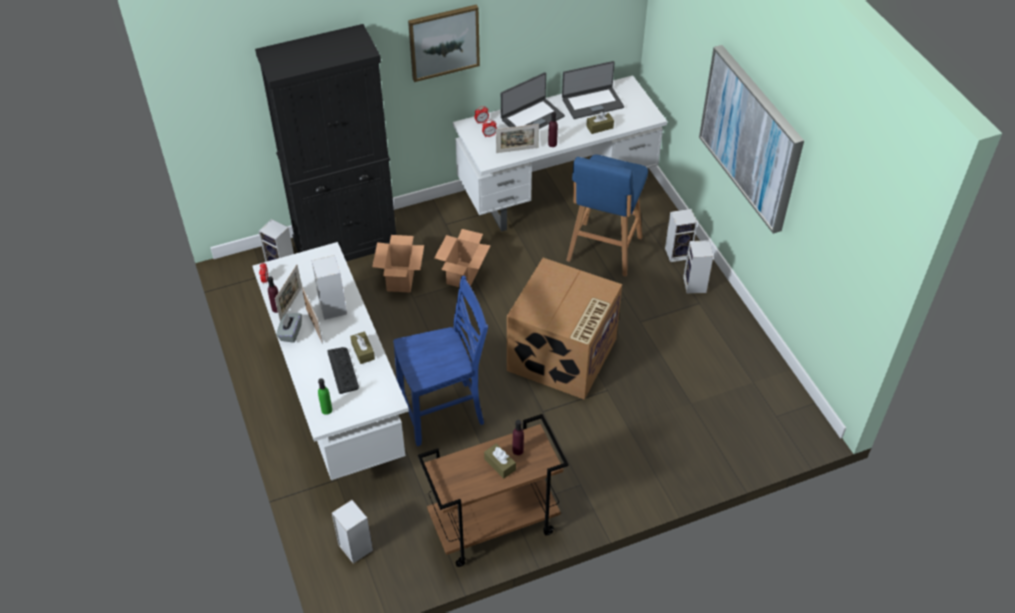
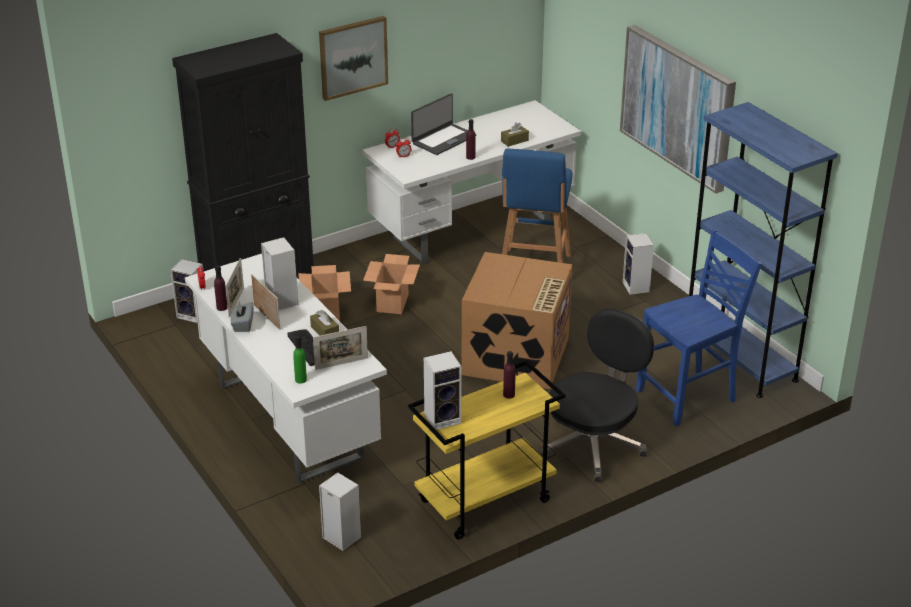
camera: 10 degrees left, 15 degrees down
(443, 412) = (404, 416): blue chair -> blue chair (689, 397)
(493, 526) = (484, 502): brown cart -> yellow cart
(500, 464) = (493, 407): brown tissue box -> none
(517, 150) = (436, 165): picture frame -> picture frame (341, 364)
(592, 103) = (501, 123): laptop -> none
(609, 473) = (593, 445): none -> black office chair
(678, 253) = (612, 263): speaker -> speaker (443, 418)
(772, 387) = (739, 359): none -> blue bookcase

